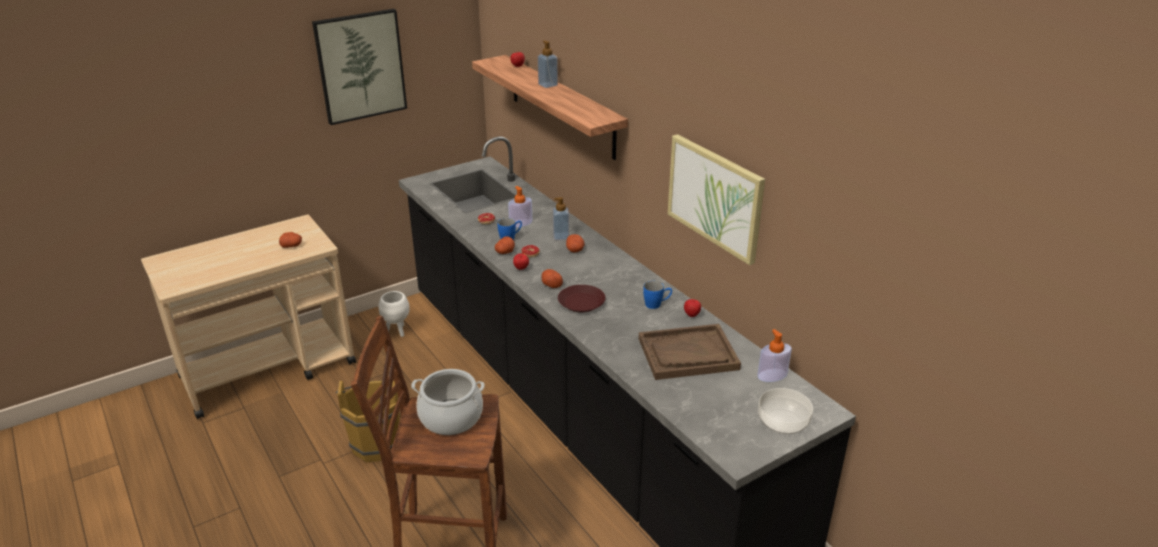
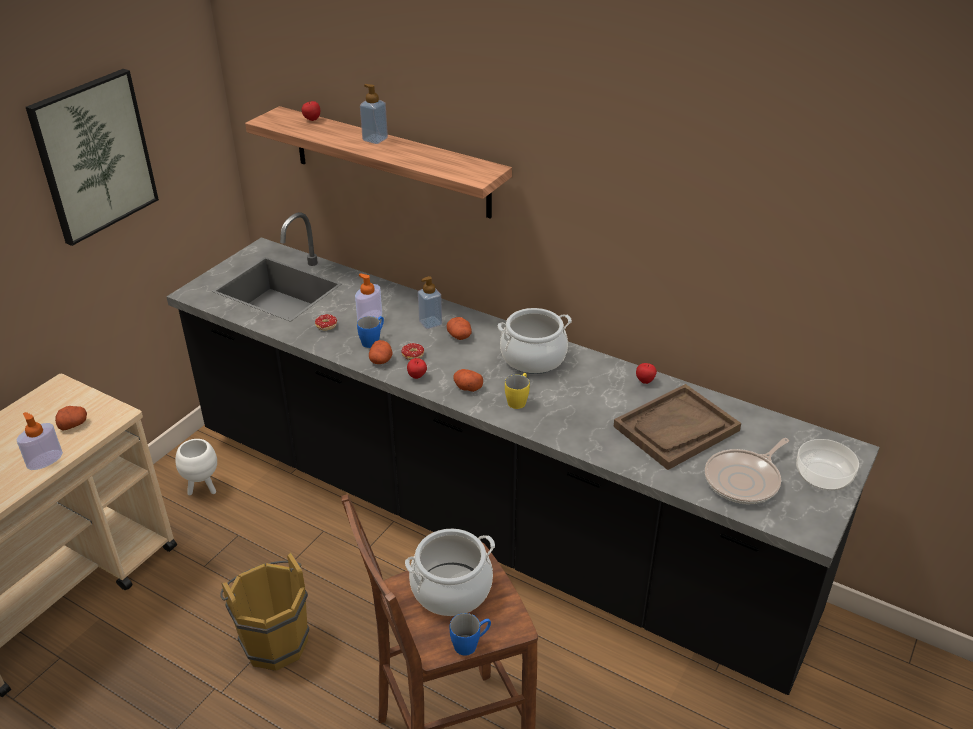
camera: 25 degrees left, 5 degrees up
(581, 302) = (518, 400): brown plate -> yellow mug
(617, 277) = (533, 358): none -> cooking pot
(656, 304) = (600, 379): blue mug -> blue mug (470, 644)
(712, 405) = (744, 480): none -> frying pan
(715, 197) = (661, 243): picture -> none
(772, 375) = (774, 427): soap dispenser -> soap dispenser (45, 460)

